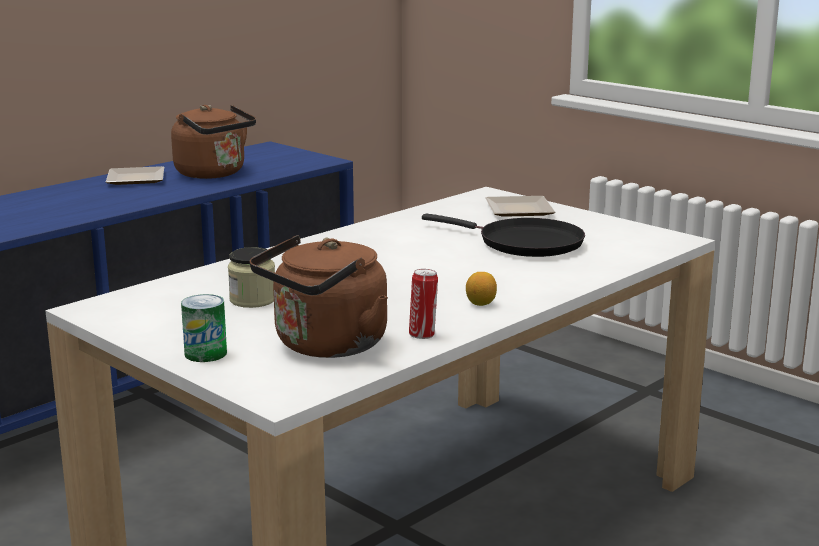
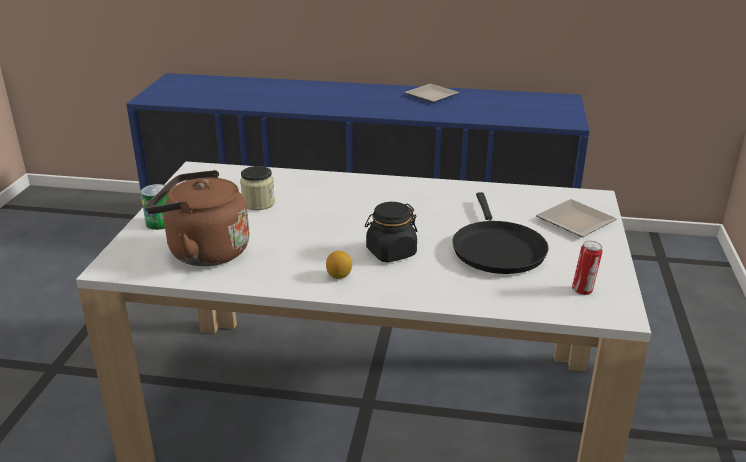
camera: 55 degrees right, 10 degrees up
(214, 174) = (479, 108): brown kettle -> none
(423, 335) = (255, 276): can -> can (583, 290)
(468, 276) = (391, 252): none -> black jar

